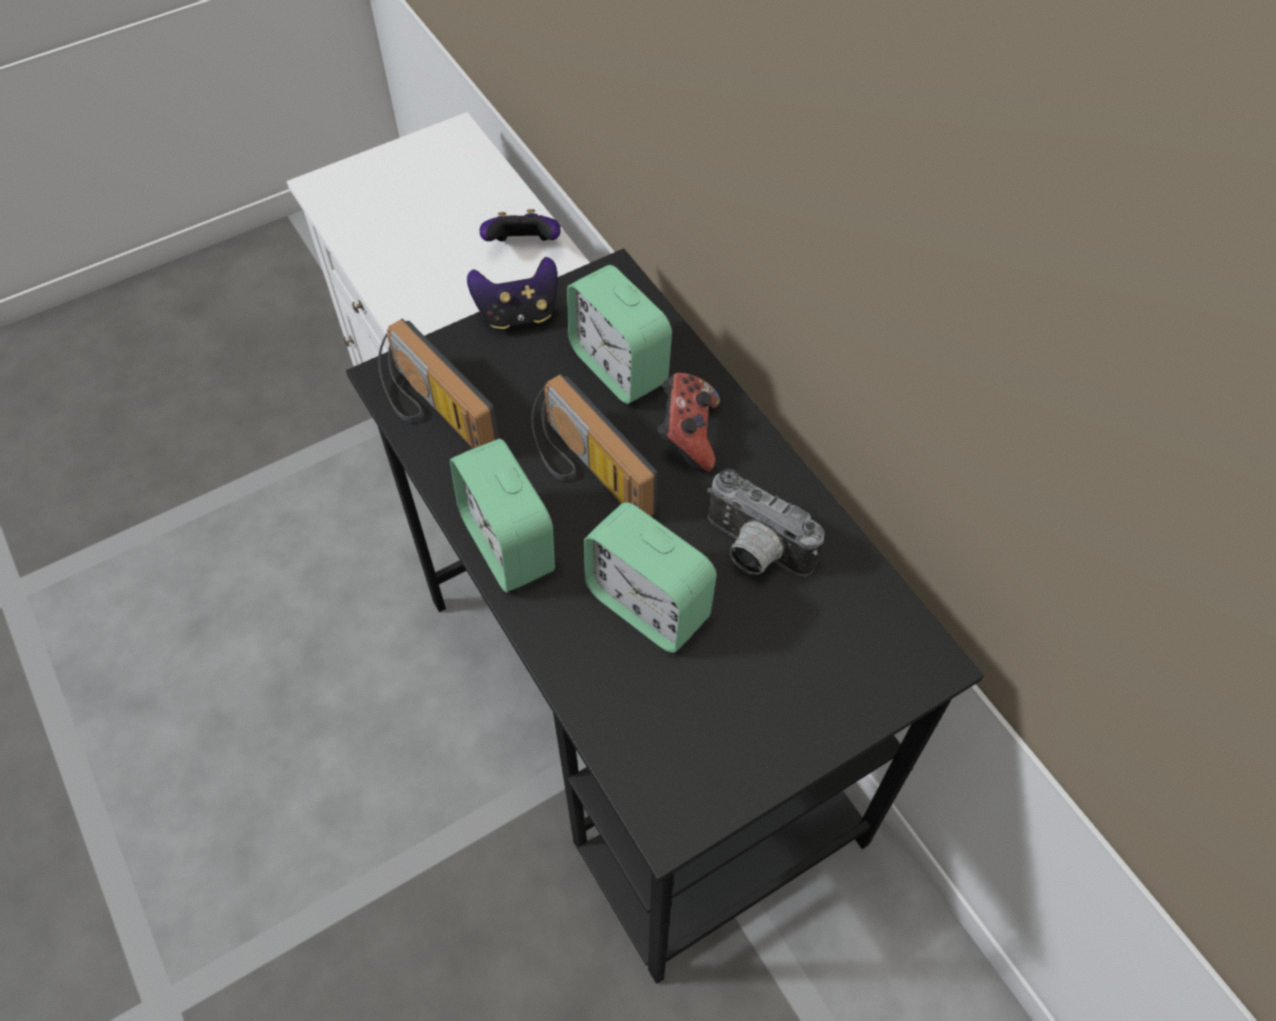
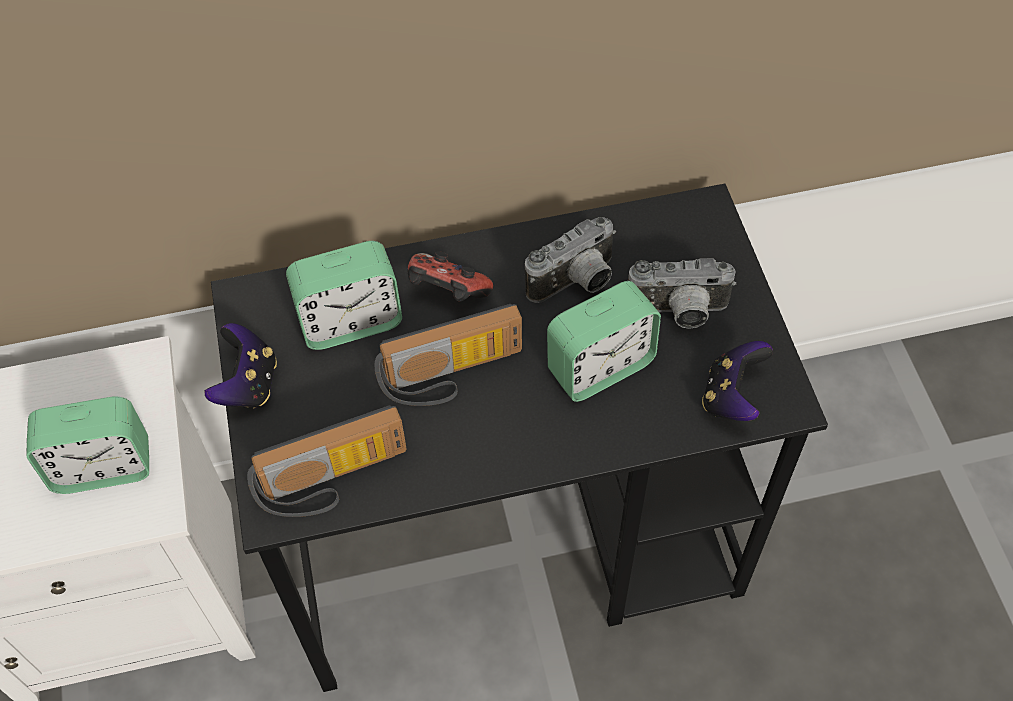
camera: 70 degrees left, 0 degrees up
(508, 544) = (505, 453): alarm clock -> alarm clock (103, 467)
(523, 247) = (116, 385): game controller -> game controller (732, 397)
(755, 667) = (678, 313): none -> camera

